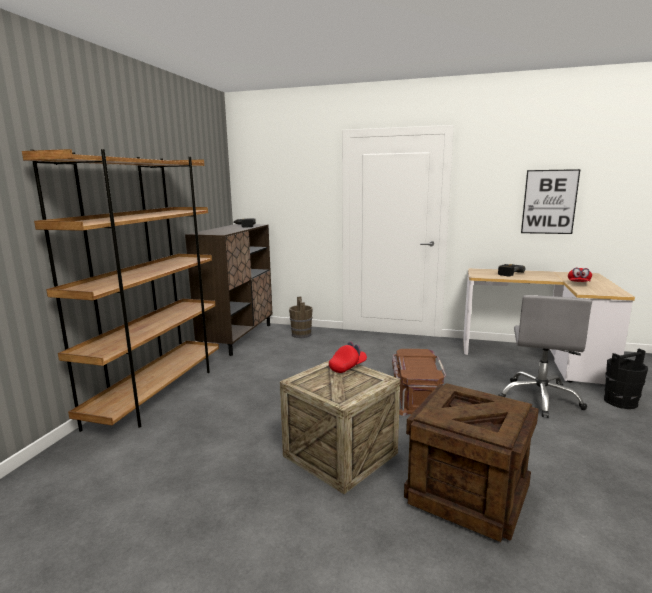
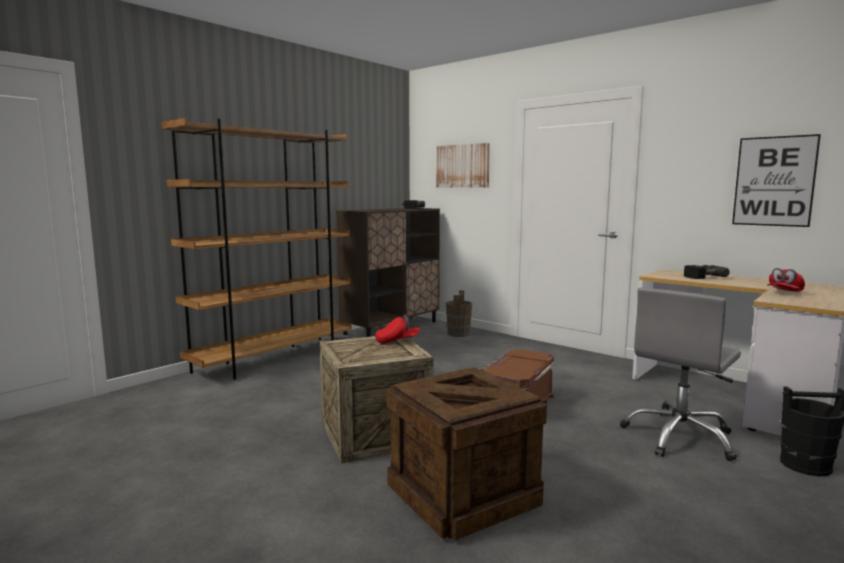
camera: 25 degrees right, 5 degrees down
(289, 186) = (462, 166): none -> picture

